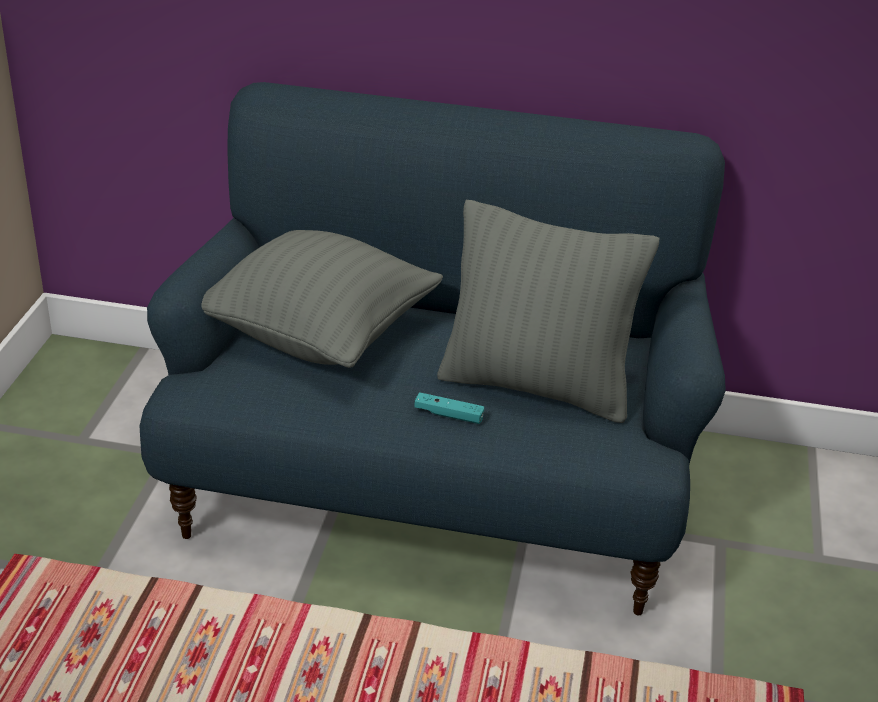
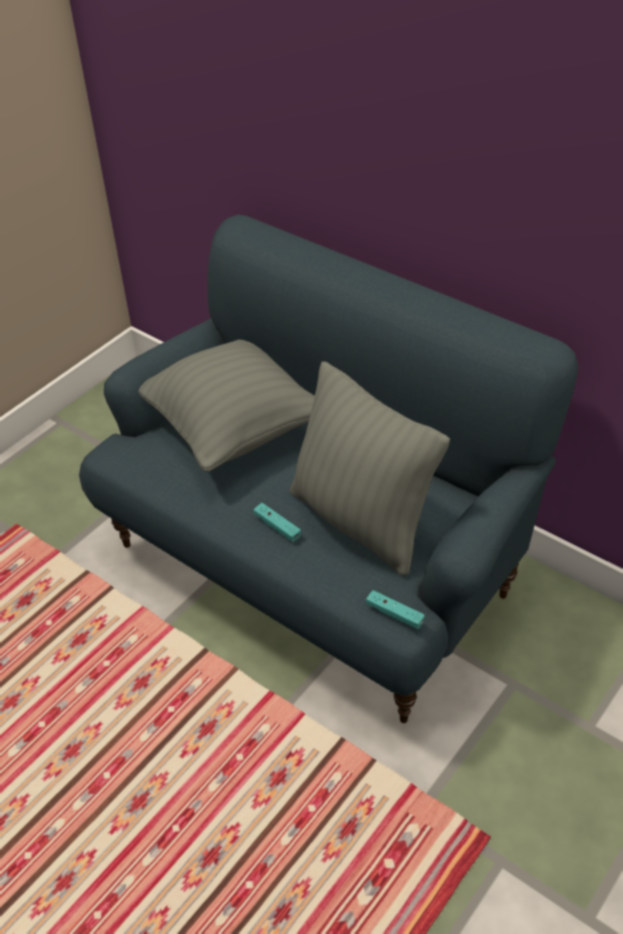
camera: 30 degrees right, 10 degrees up
(640, 460) = (394, 614): none -> turquoise game controller

